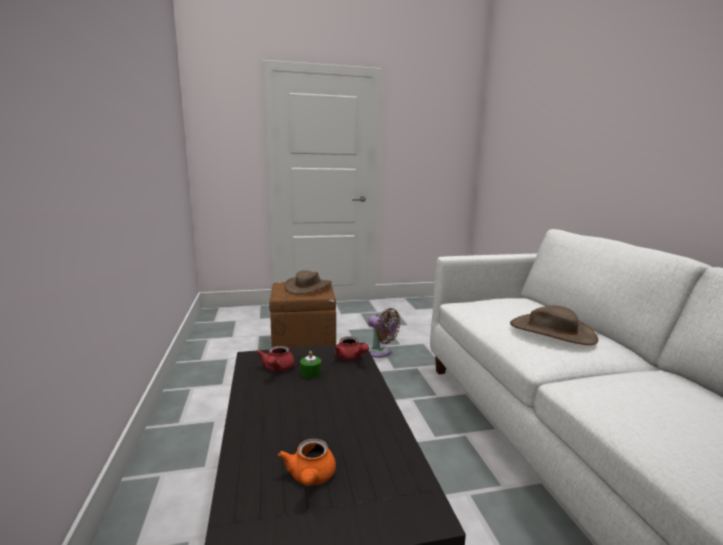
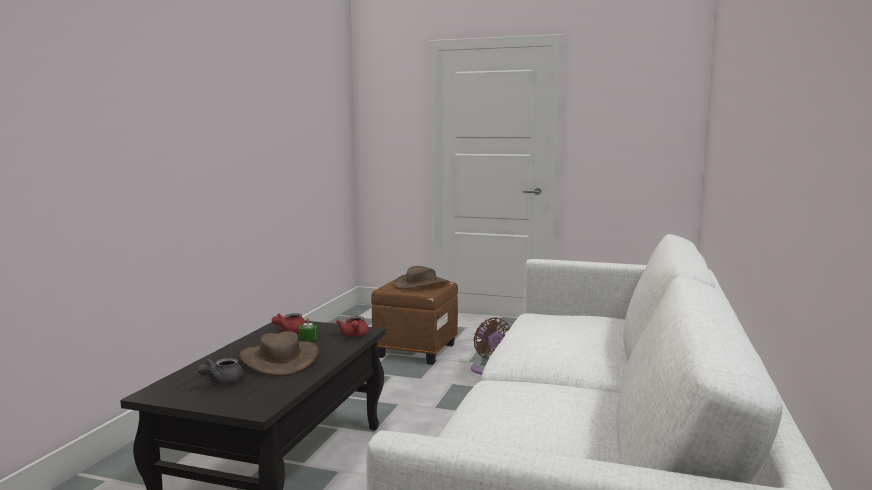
camera: 30 degrees right, 5 degrees down
(310, 477) = (222, 382): orange teapot -> grey teapot
(552, 331) = (559, 342): brown hat -> brown hat (280, 359)

